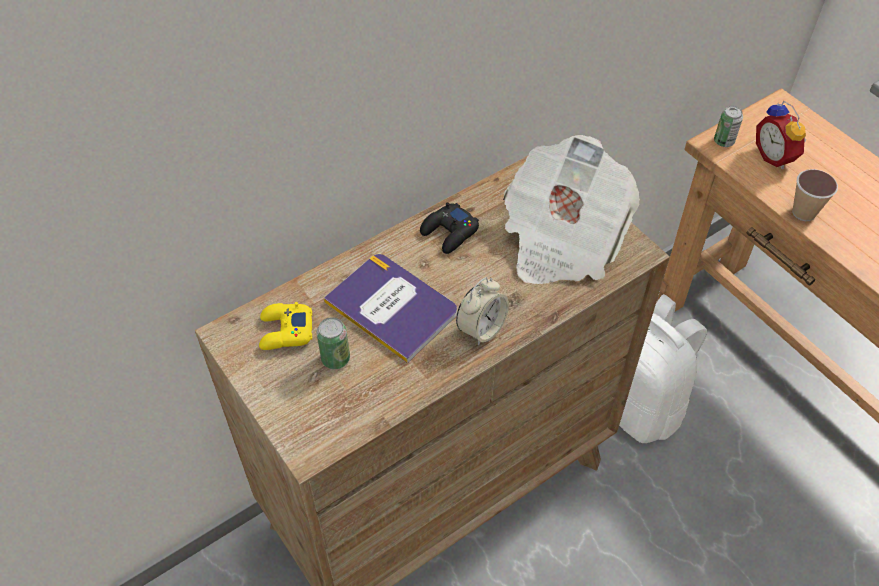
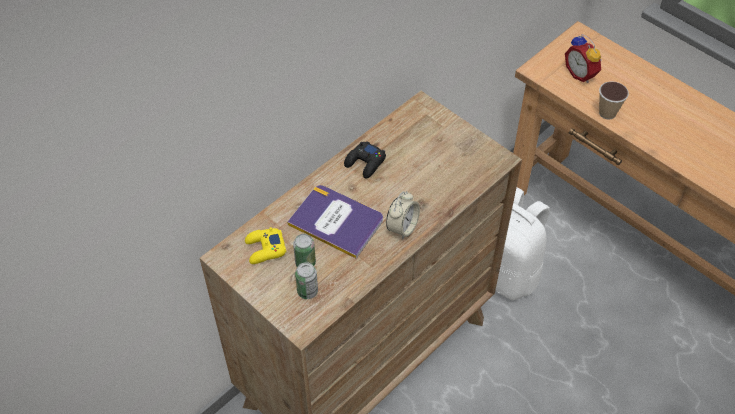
camera: 10 degrees left, 0 degrees up
(561, 238) = (445, 156): newspaper -> none
(723, 141) = (542, 67): can -> can (307, 291)

